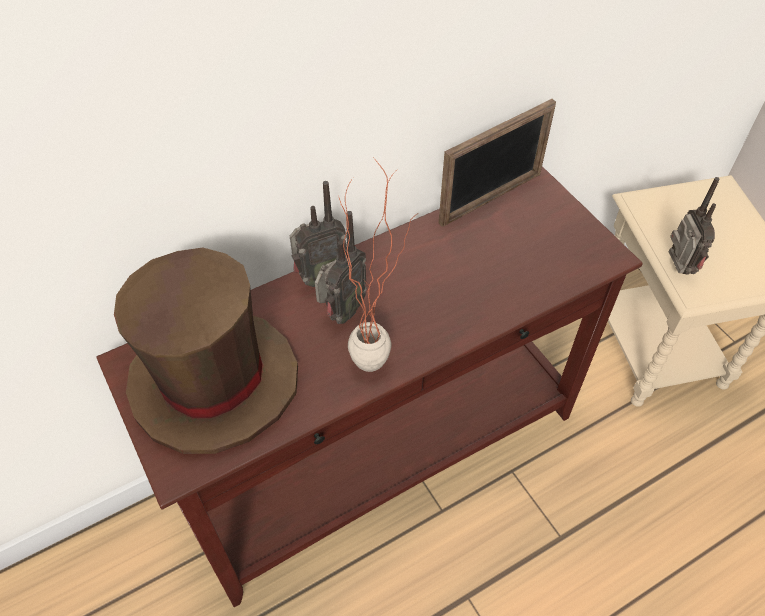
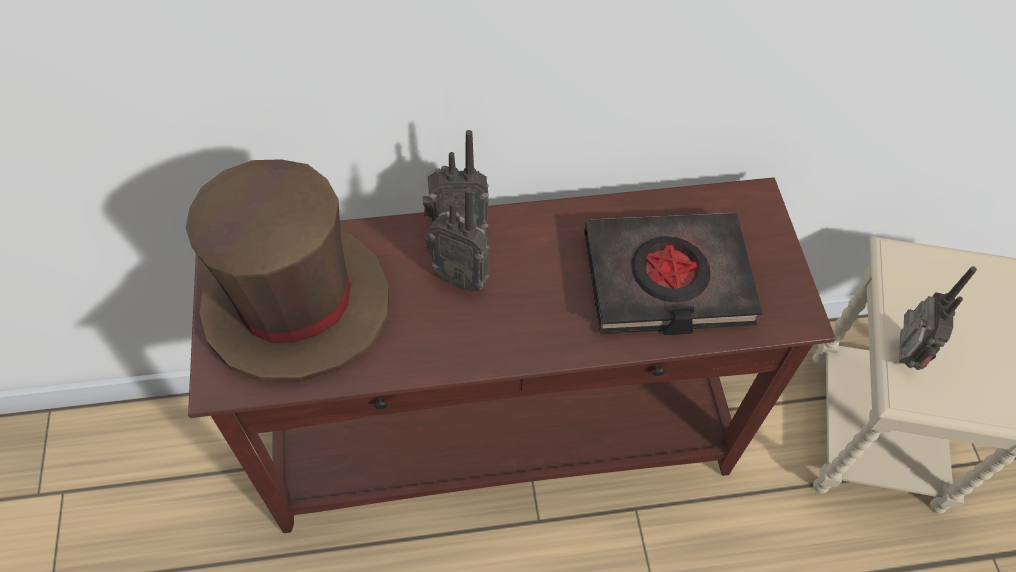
camera: 20 degrees right, 5 degrees up
(341, 313) = (461, 276): radio -> radio turned 60 degrees clockwise
(381, 357) = (478, 341): potted plant -> none
(491, 198) = (693, 199): picture frame -> none
(502, 262) = (667, 280): none -> black book

